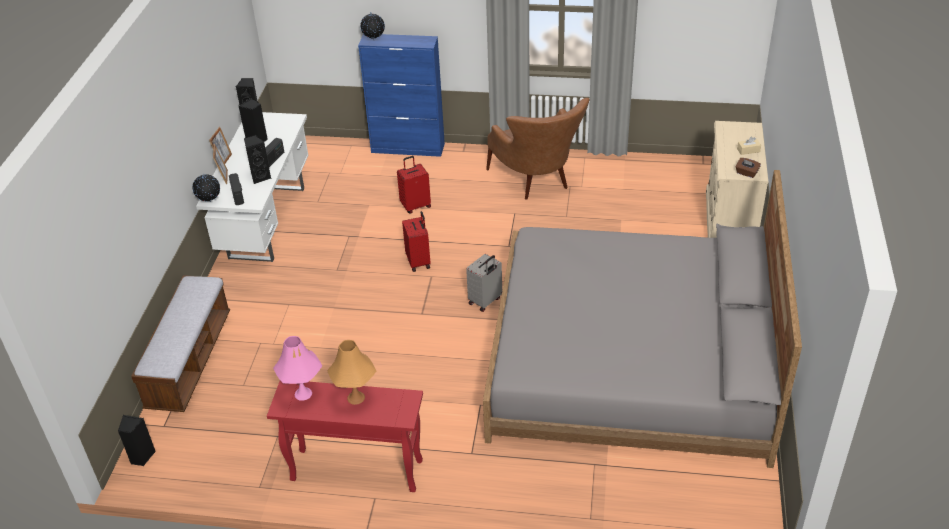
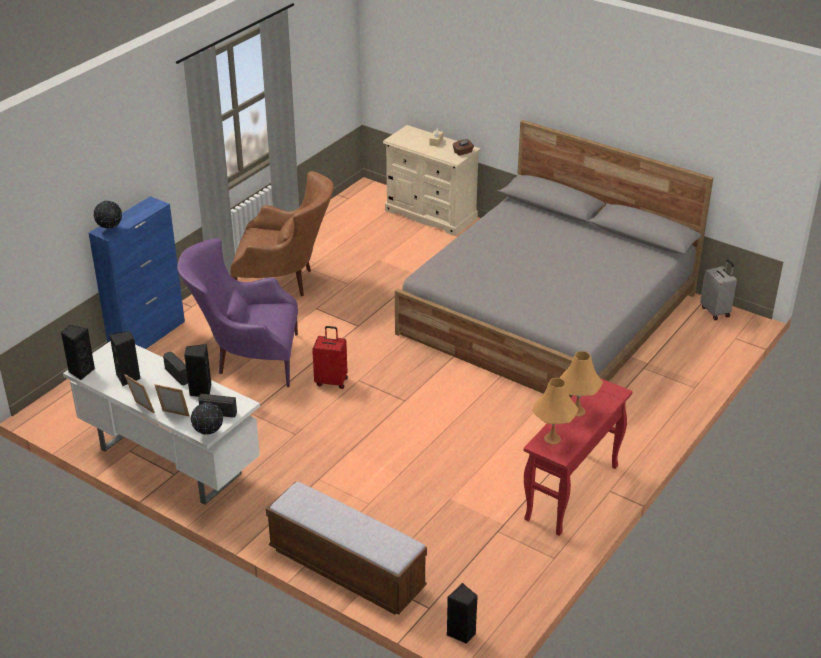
camera: 65 degrees left, 5 degrees down
(303, 394) = (552, 438): pink table lamp -> orange table lamp
(415, 206) = (246, 359): red suitcase -> purple armchair
(485, 301) = (419, 361): grey suitcase -> grey suitcase (715, 311)

